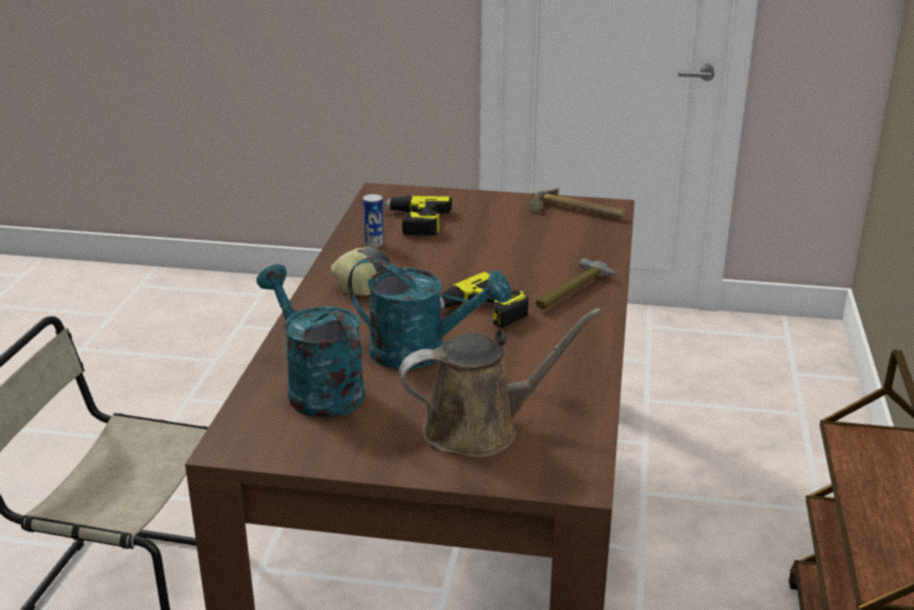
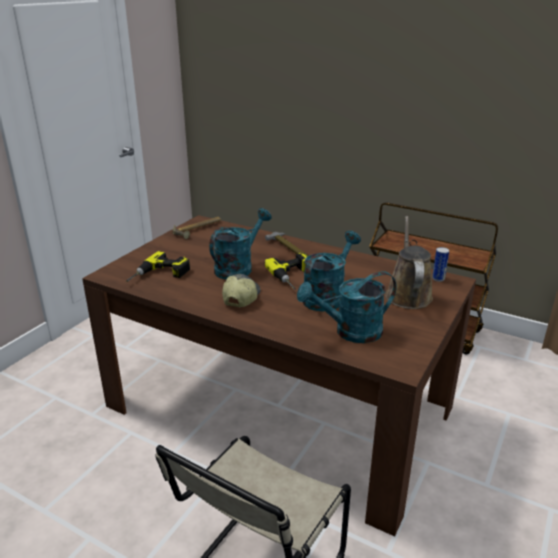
camera: 70 degrees left, 0 degrees up
(374, 244) = (182, 289): can -> can (438, 279)
(468, 267) = (238, 267): none -> turquoise watering can

